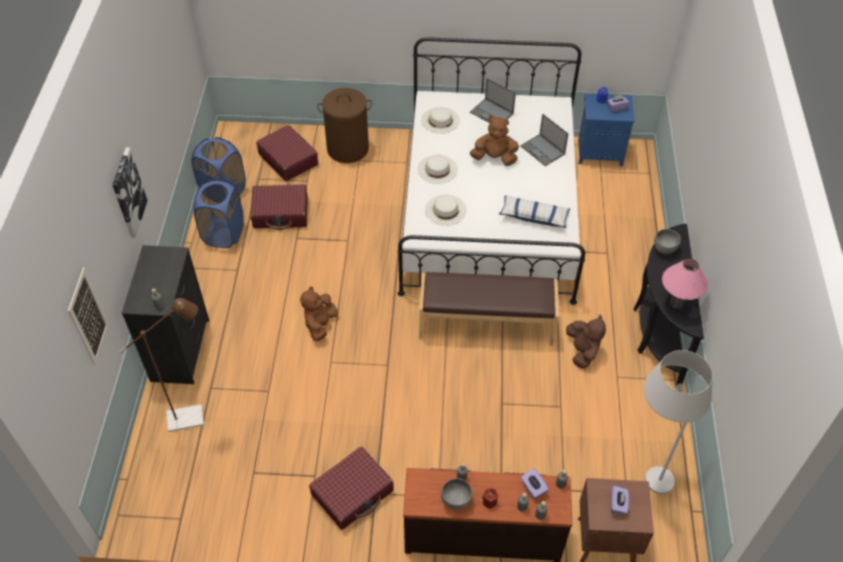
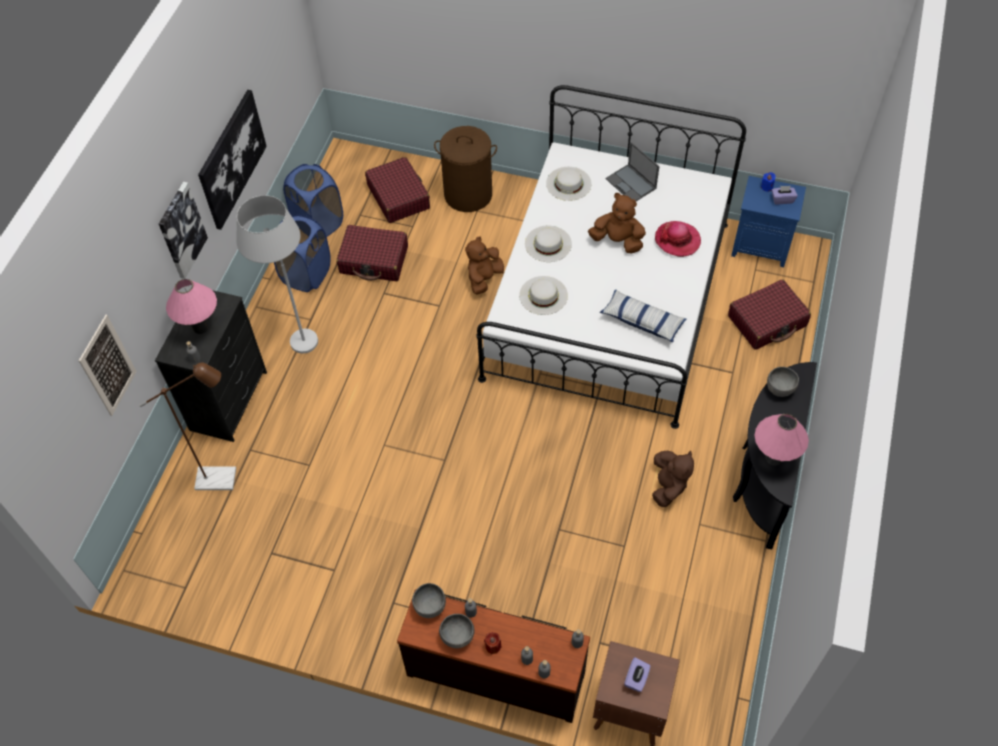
camera: 15 degrees right, 5 degrees up
(155, 131) = (232, 159): none -> picture
(157, 278) = (200, 327): none -> pink table lamp
(320, 324) = (384, 399): brown plush toy -> brown plush toy (484, 278)
(352, 493) = (369, 597): red suitcase -> red suitcase (767, 321)
(424, 480) = (430, 607): none -> grey bowl
(486, 323) = (568, 431): brown bench -> none
(533, 488) = (545, 641): purple tissue box -> none
(543, 150) = (677, 240): laptop -> hat
(645, 471) = (698, 641): white floor lamp -> white floor lamp (295, 332)

